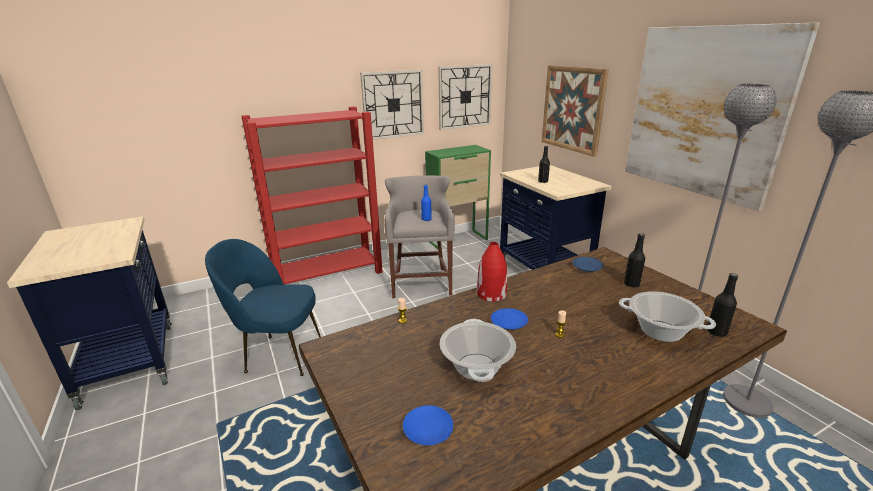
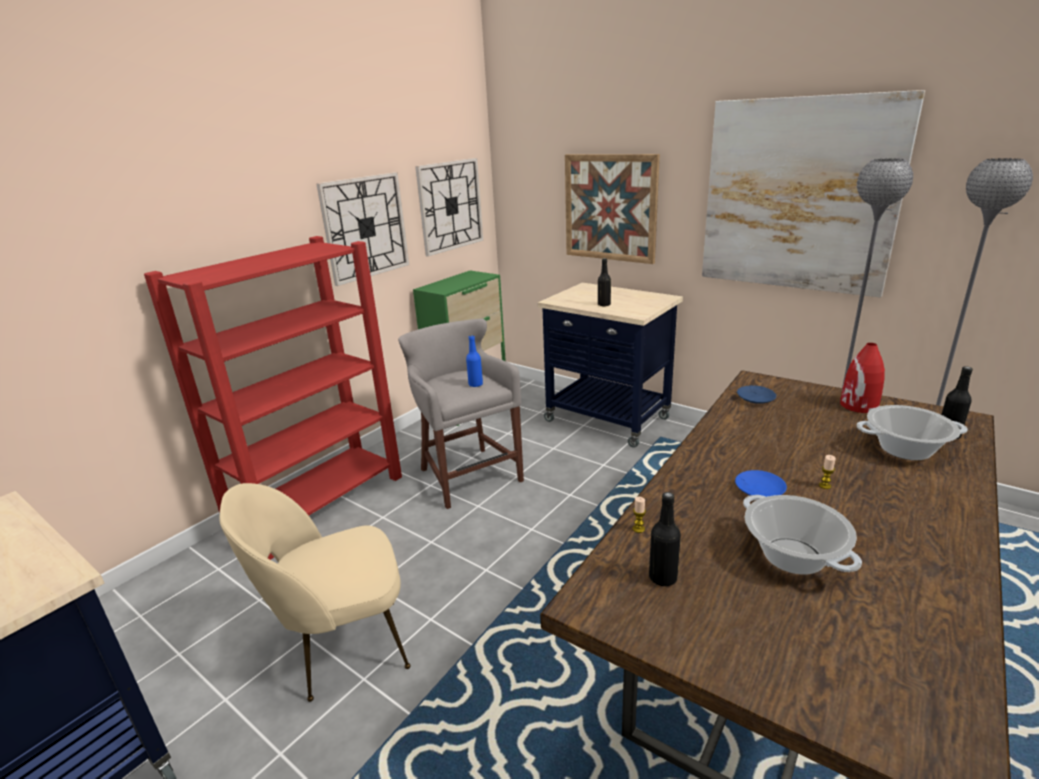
camera: 25 degrees left, 0 degrees up
(278, 355) = (343, 651): blue chair -> beige chair
(428, 430) = (843, 659): blue plate -> none
(491, 294) = (697, 460): red vase -> red vase (859, 405)
(631, 284) = (819, 406): black bottle -> black bottle (663, 578)

